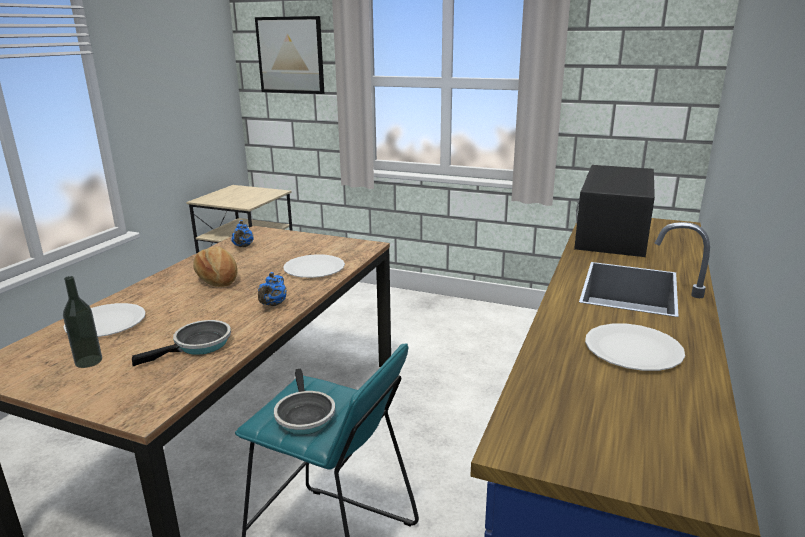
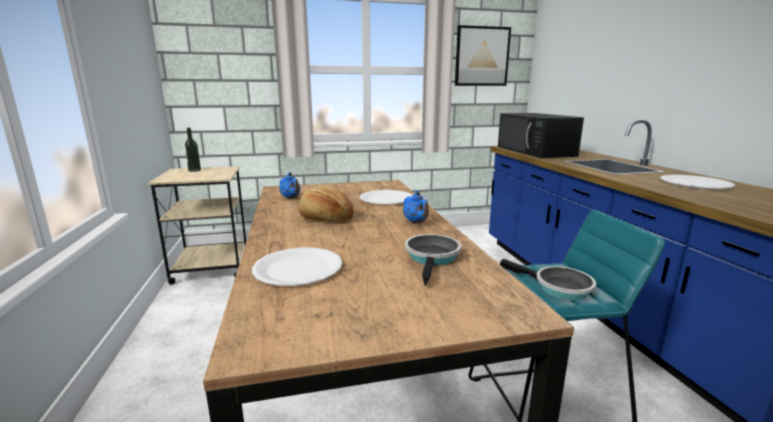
camera: 35 degrees left, 5 degrees down
(88, 361) = (364, 299): bottle -> bottle (194, 170)
(290, 55) = (222, 47): picture -> picture (482, 56)

